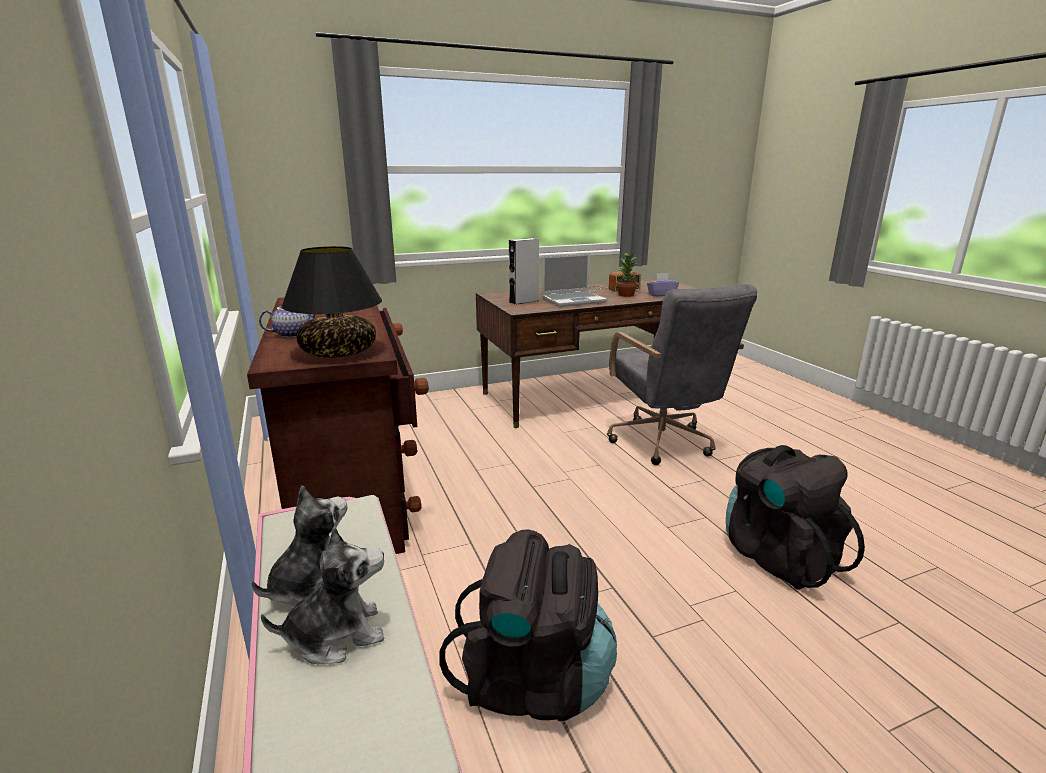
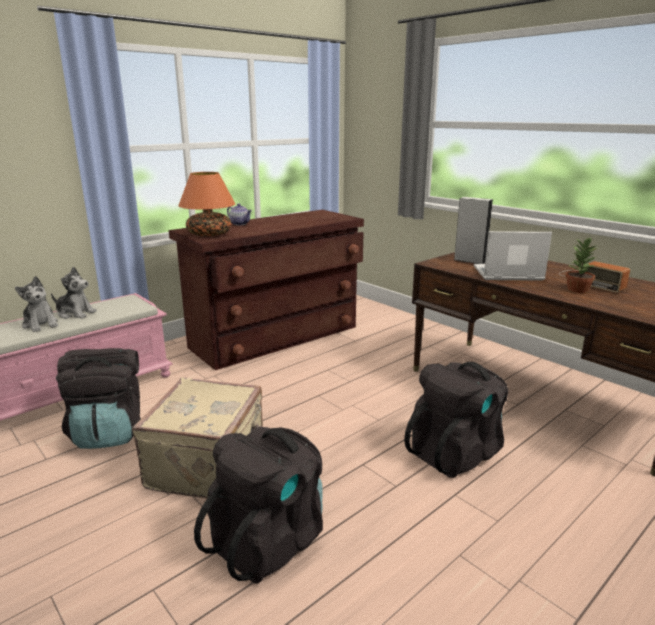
camera: 70 degrees right, 0 degrees up
(339, 352) = (209, 234): black table lamp -> orange table lamp
(574, 300) = (507, 274): laptop -> laptop turned 135 degrees clockwise
(649, 581) = (209, 464): none -> beige suitcase
(661, 295) = (615, 304): purple tissue box -> none
(663, 445) = (455, 453): grey office chair -> black backpack

